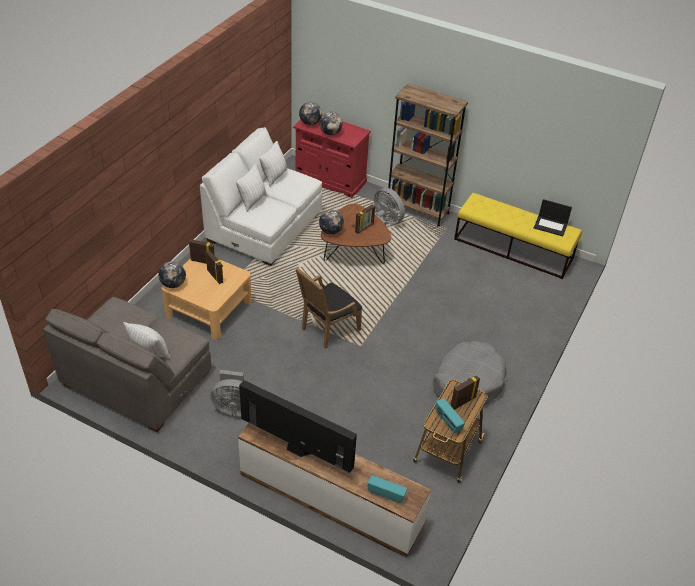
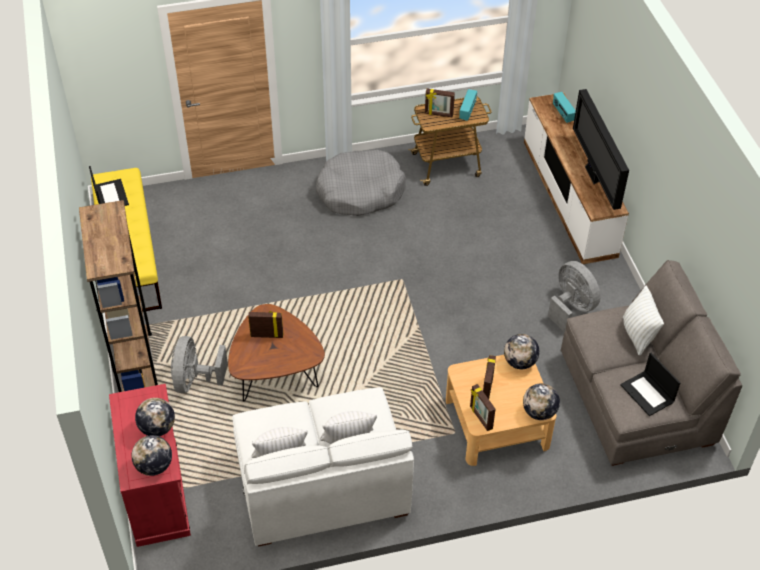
camera: 130 degrees left, 5 degrees up
(112, 320) = (648, 393): none -> laptop
(327, 330) = (412, 314): black armchair -> none
(330, 231) = (304, 358): globe -> globe (520, 362)

